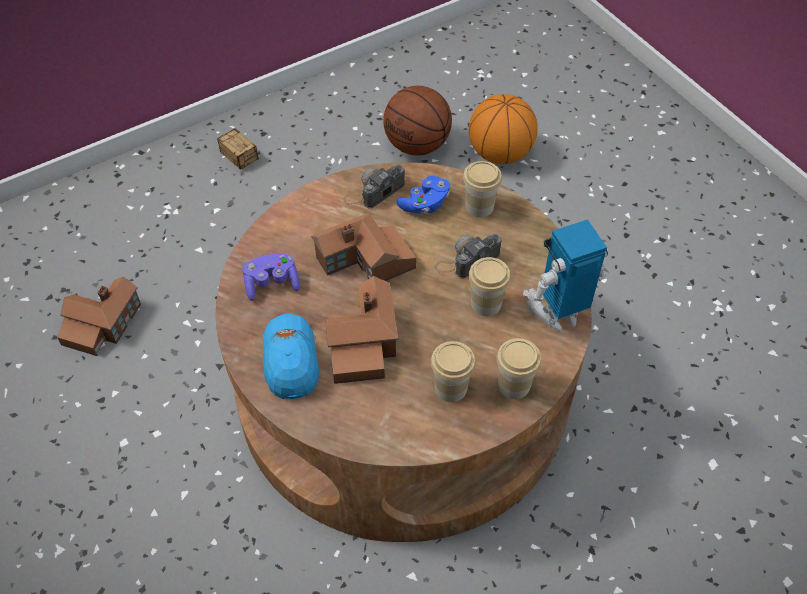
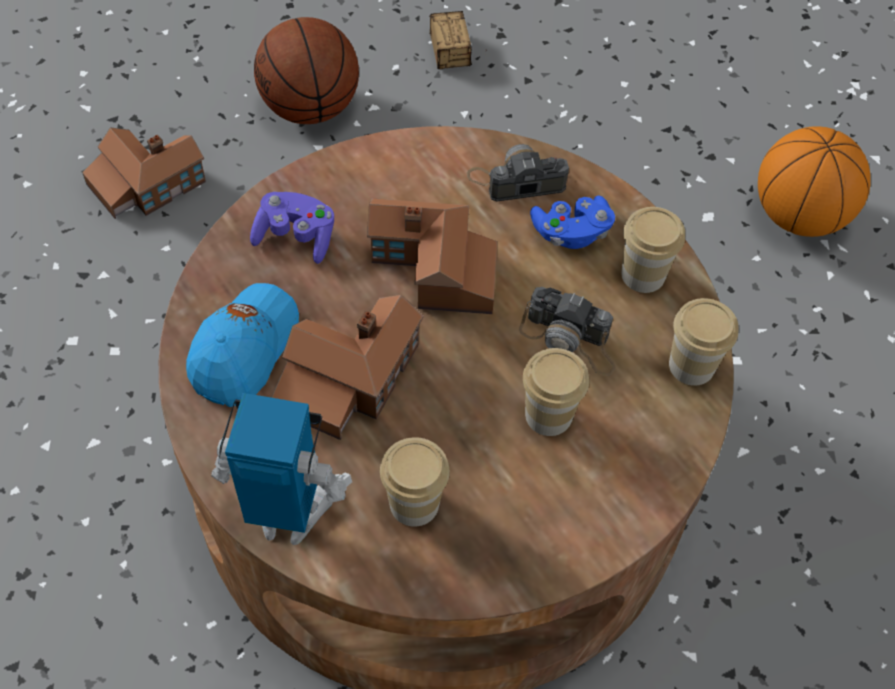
camera: 30 degrees right, 5 degrees up
(417, 145) = (691, 147): basketball -> basketball (310, 107)
(467, 260) = (570, 340): camera -> camera turned 150 degrees counterclockwise
(514, 385) = (500, 549): cup -> cup (691, 365)
(558, 314) = (637, 486): toy robot -> toy robot (289, 513)

